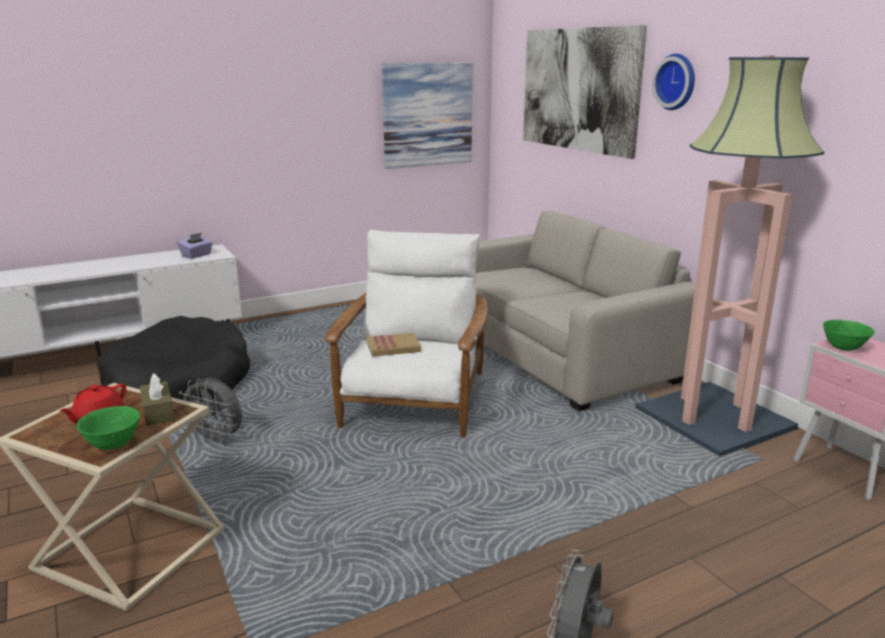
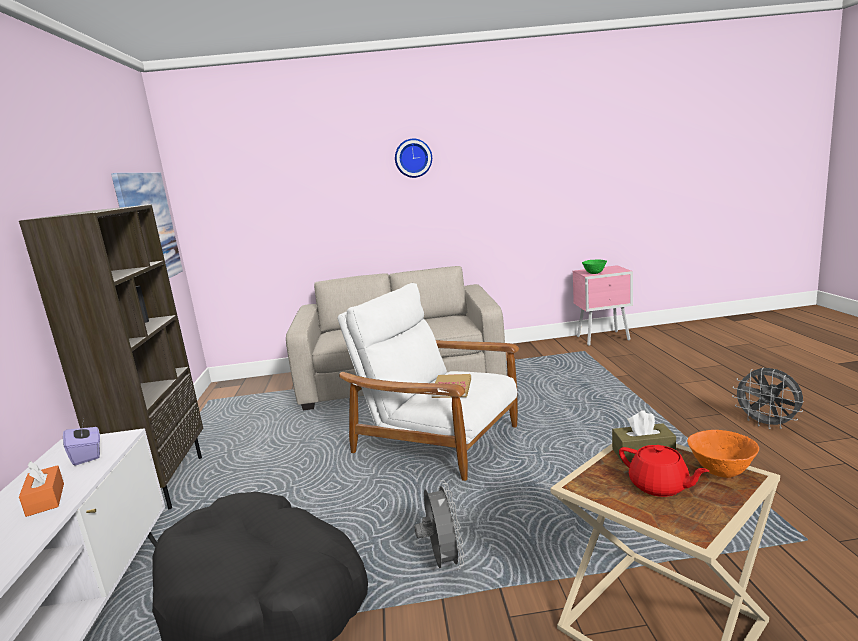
camera: 65 degrees left, 5 degrees down
(113, 445) = (720, 471): green bowl -> orange bowl
(143, 262) = (45, 499): none -> orange tissue box
(217, 440) = (443, 562): grey fan -> grey fan turned 60 degrees counterclockwise
(307, 316) = (163, 485): none -> brown bookcase
(579, 89) = (309, 179): picture -> none
(714, 419) = (533, 353): floor lamp -> none

